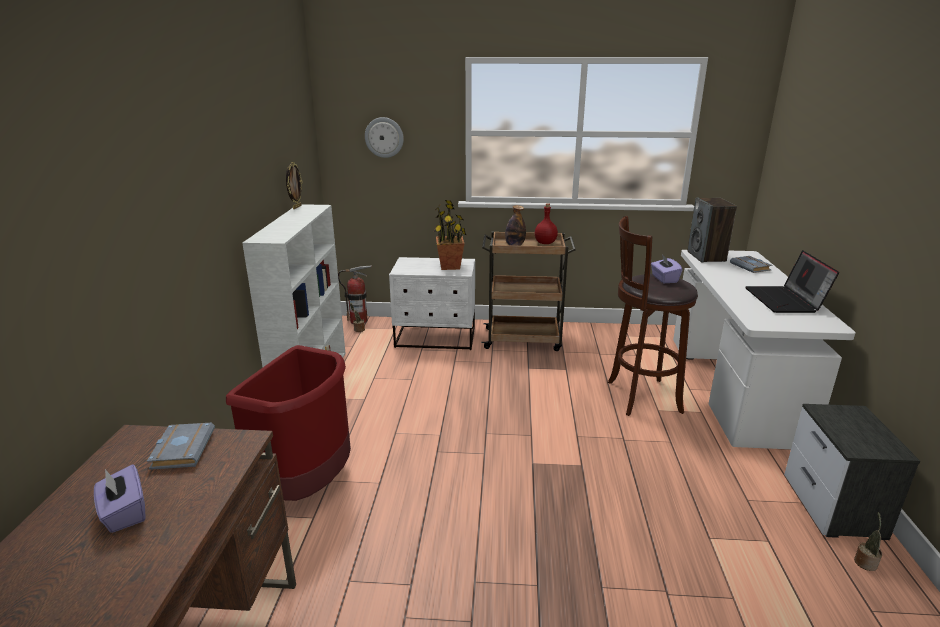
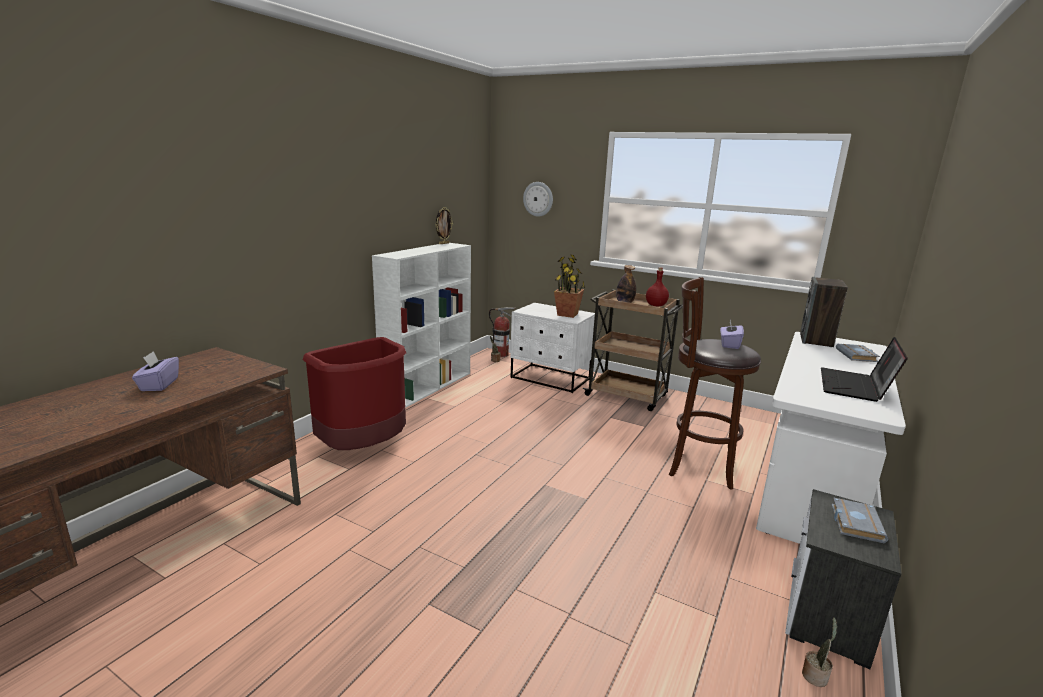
camera: 25 degrees right, 5 degrees down
(182, 449) = (227, 365): grey book -> grey book (854, 523)

